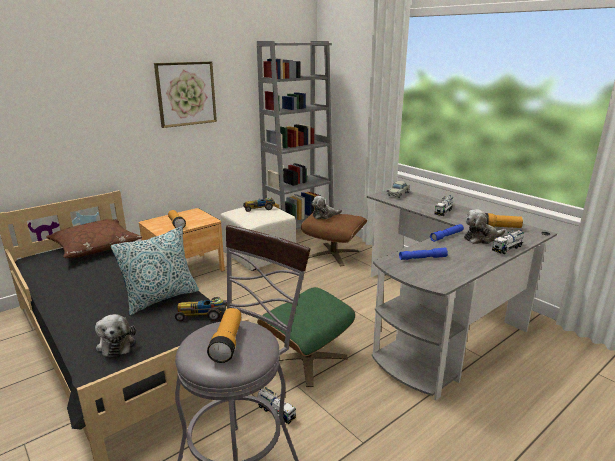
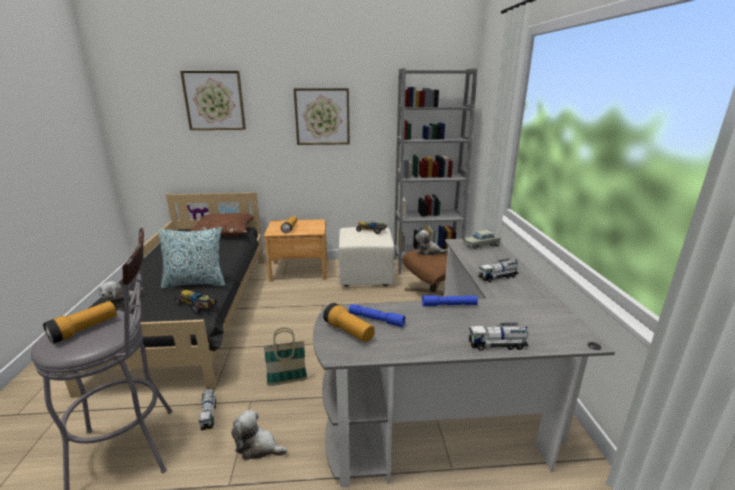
camera: 35 degrees right, 0 degrees up
(56, 82) = (214, 101): none -> picture
(307, 359) = (287, 381): green ottoman -> basket
(481, 238) = (486, 321): plush toy -> plush toy (258, 447)
(499, 228) = (536, 317): flashlight -> flashlight (349, 331)

